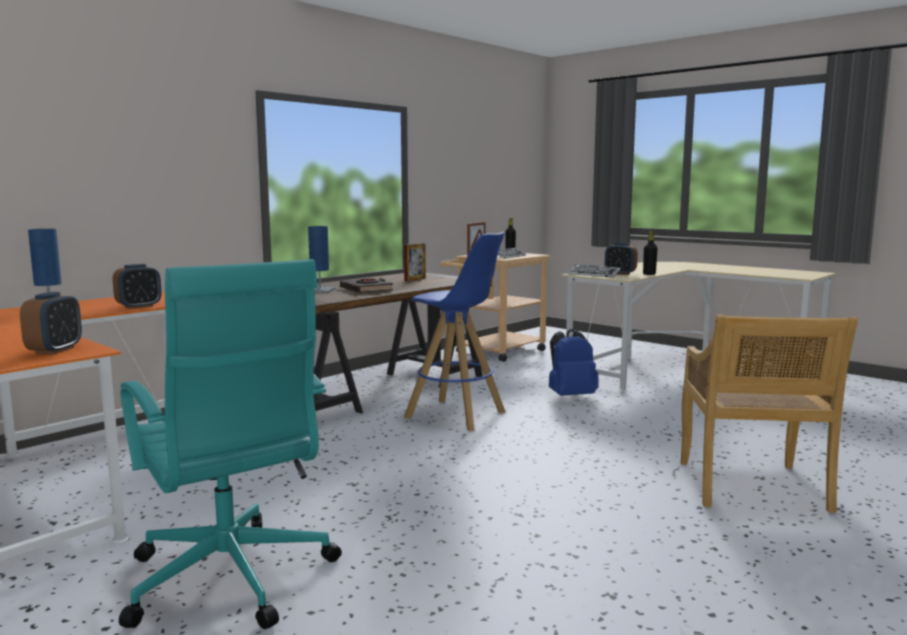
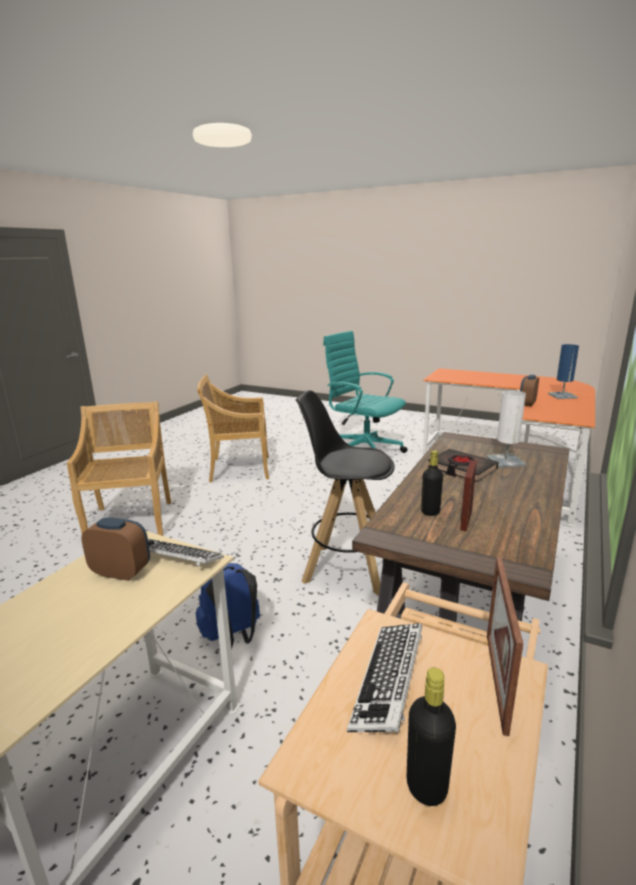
camera: 165 degrees right, 10 degrees up
(55, 350) = (447, 377): alarm clock -> none
(320, 290) = (505, 461): blue table lamp -> white table lamp
(456, 415) = (347, 569): blue stool -> black stool
(585, 572) = (238, 469): none -> beige chair
(649, 274) = (63, 579): black bottle -> black bottle (430, 512)

